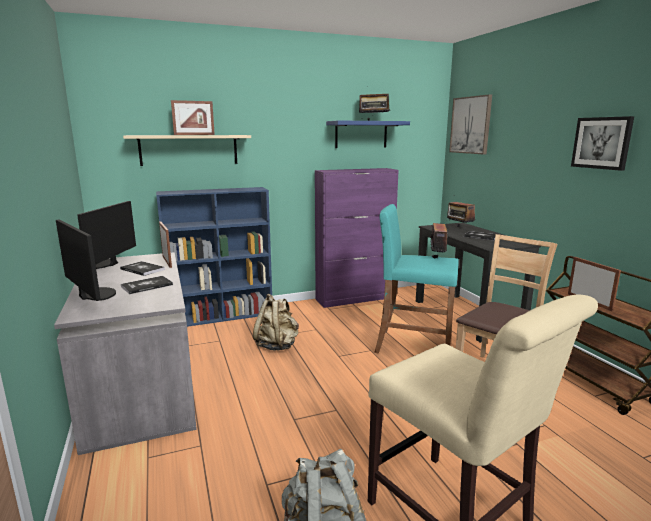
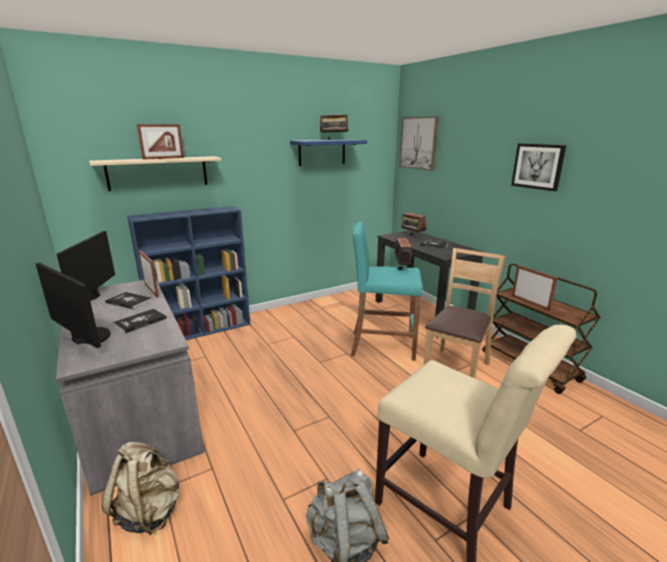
camera: 10 degrees left, 5 degrees up
(277, 345) = (261, 356): beige backpack -> beige backpack (149, 511)
(354, 298) = (322, 302): purple cabinet -> none

